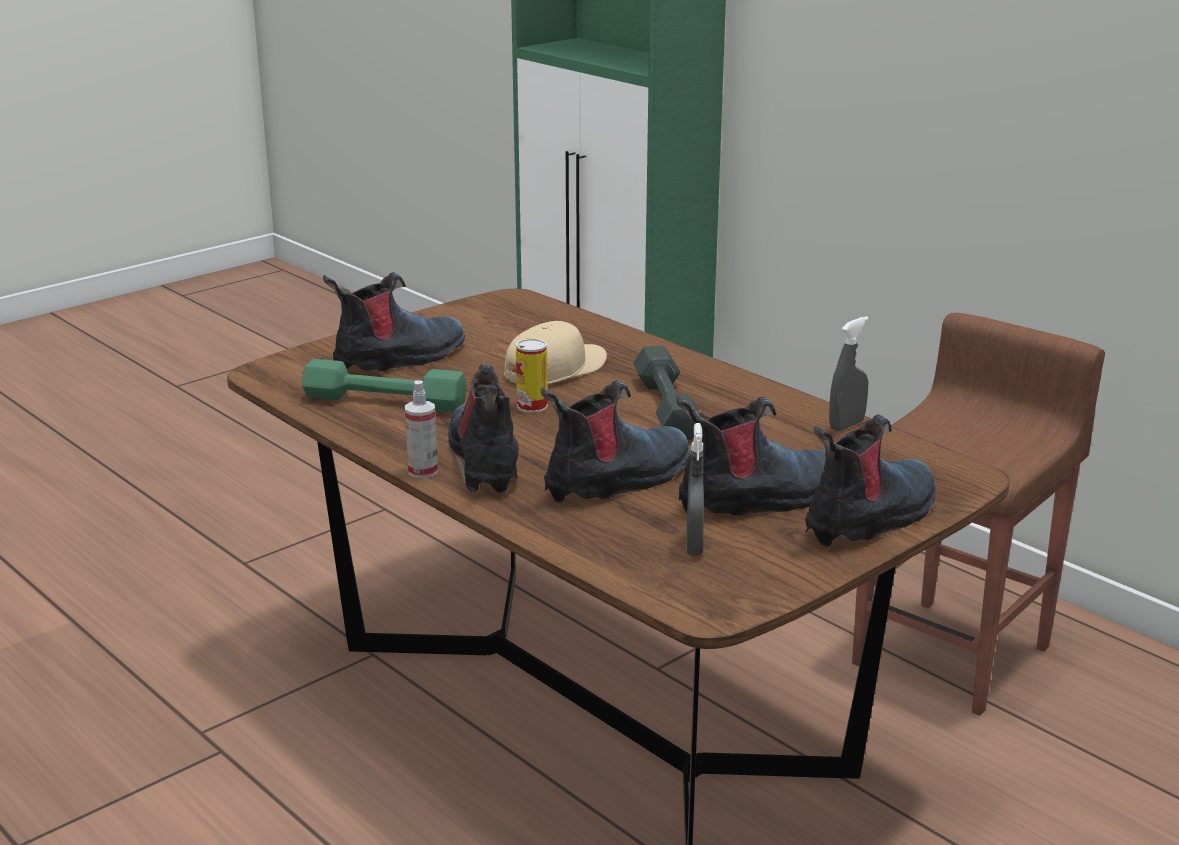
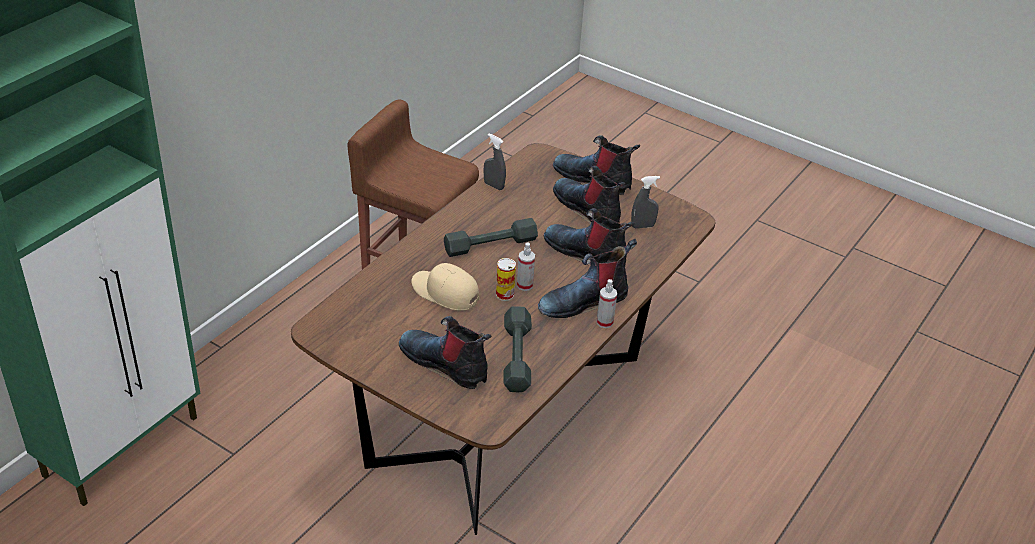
camera: 105 degrees left, 15 degrees up
(385, 401) = (517, 356): green dumbbell -> grey dumbbell
(549, 422) = (524, 285): none -> spray bottle

